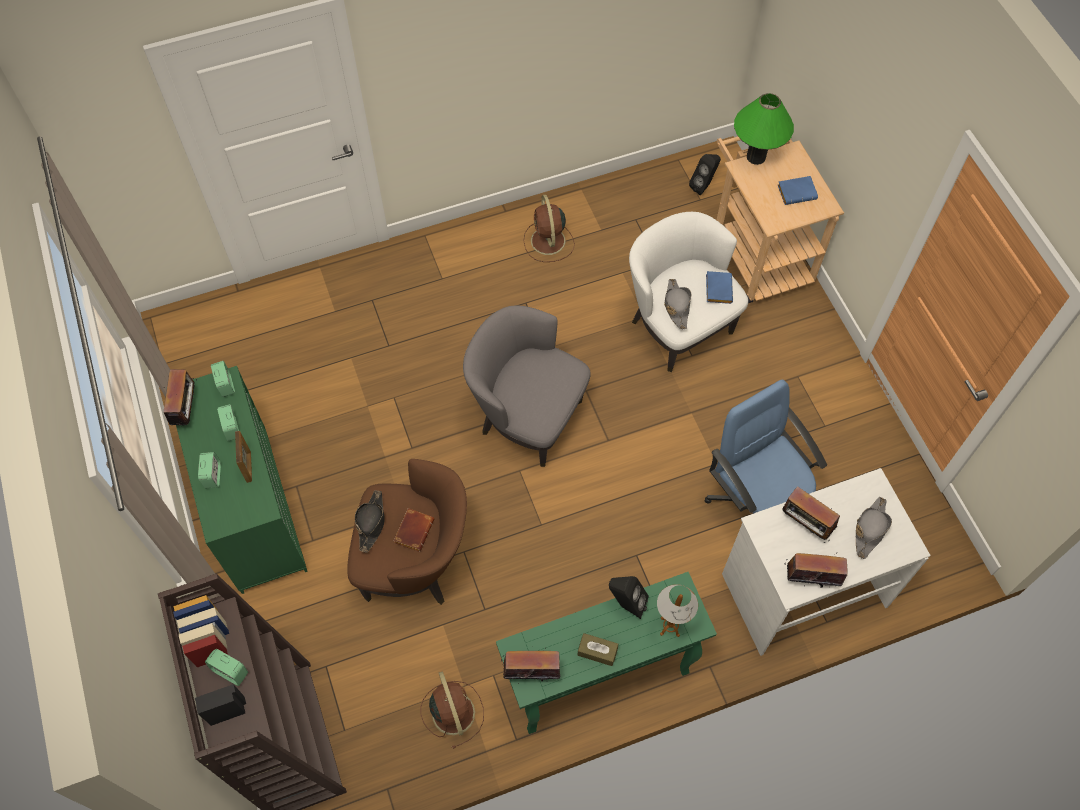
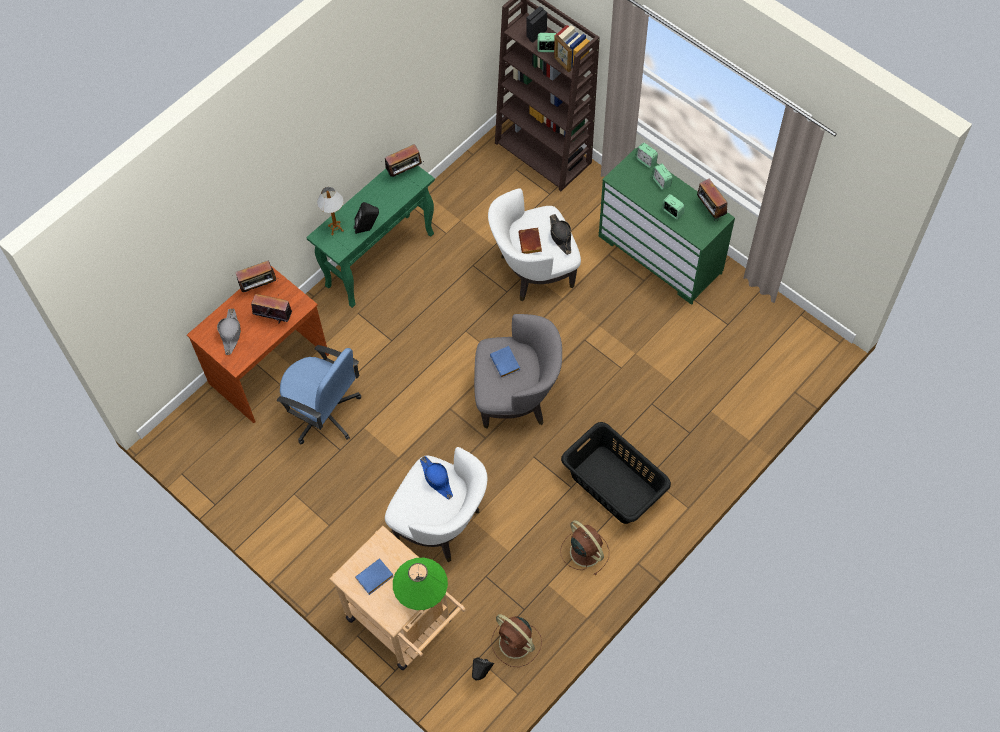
camera: 155 degrees right, 0 degrees up
(226, 385) = (698, 235): alarm clock -> alarm clock (646, 160)
(249, 466) = (644, 196): picture frame -> picture frame (562, 64)
(415, 563) = (533, 271): brown armchair -> white armchair
(452, 711) = (459, 205): brown fan -> brown fan (516, 643)
(482, 285) = (613, 485): none -> black laundry basket
(597, 651) = (372, 198): brown tissue box -> none
(676, 306) = (437, 479): grey hat -> blue hat
(717, 288) = (412, 509): blue book -> blue book (506, 363)
(803, 588) = (269, 370): white desk -> brown desk

